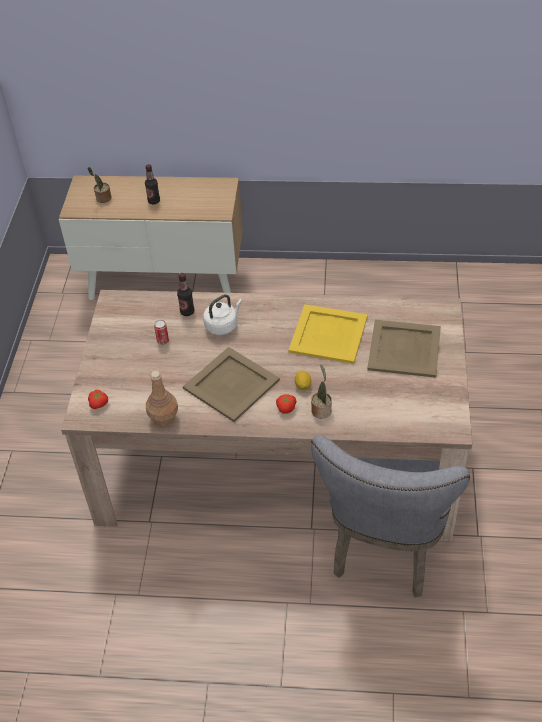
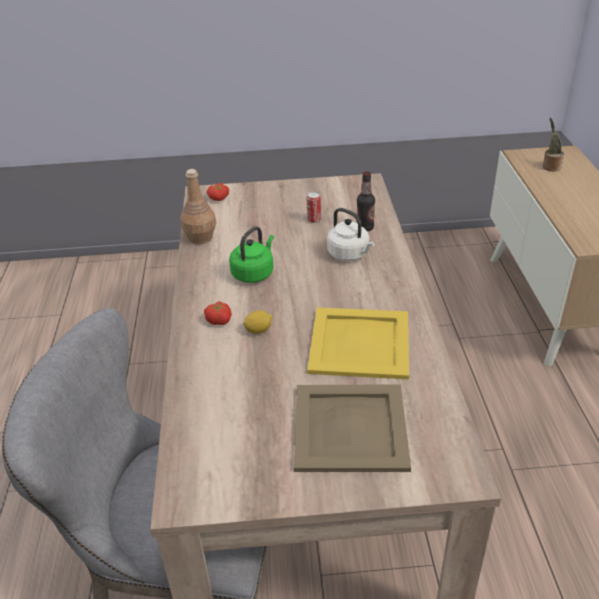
camera: 80 degrees right, 10 degrees down
(154, 201) = (570, 197): bottle -> none
(230, 384) = (254, 273): beige tray -> green kettle
(321, 409) = (218, 351): potted plant -> none

